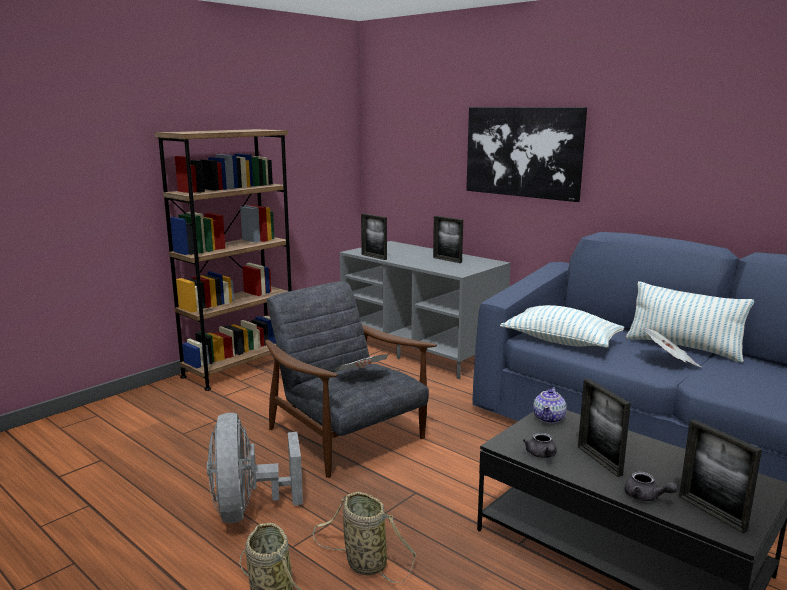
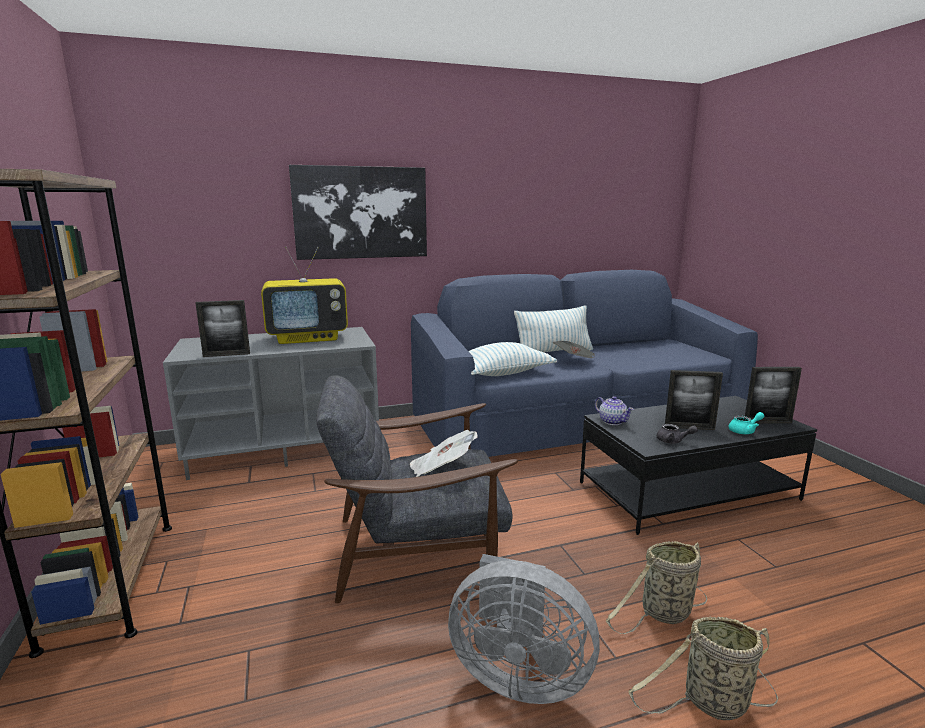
camera: 60 degrees left, 0 degrees up
(447, 260) = (308, 338): picture frame -> television
(646, 497) = (745, 431): grey teapot -> turquoise teapot

